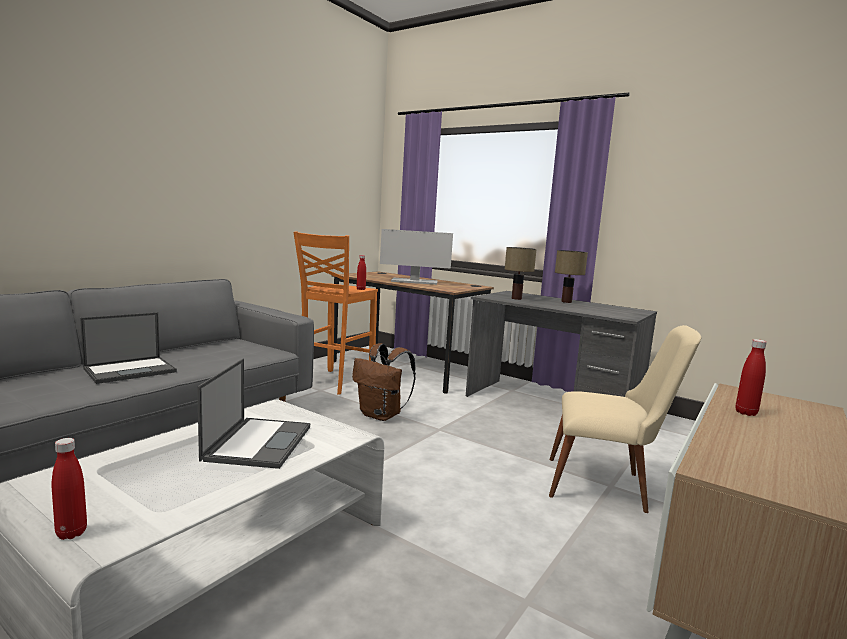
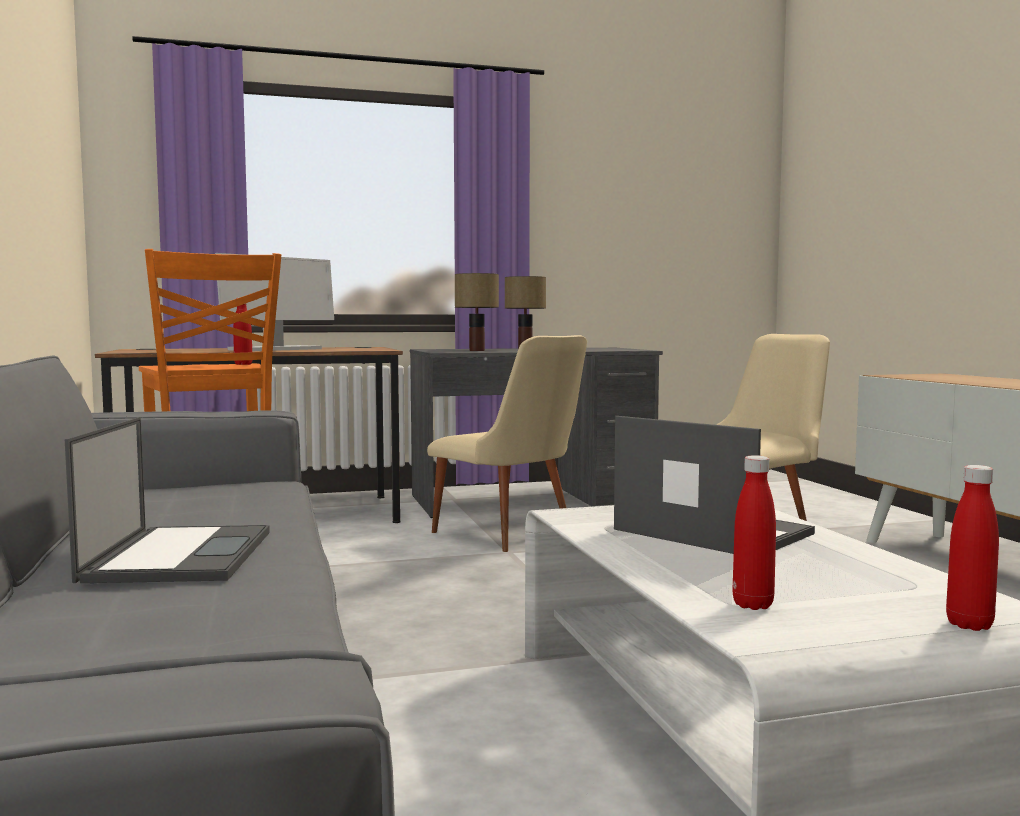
camera: 50 degrees left, 5 degrees down
(382, 415) = (409, 564): brown backpack -> none
(468, 422) = (511, 536): none -> beige chair
(746, 413) = (952, 379): red bottle -> red bottle (752, 605)

